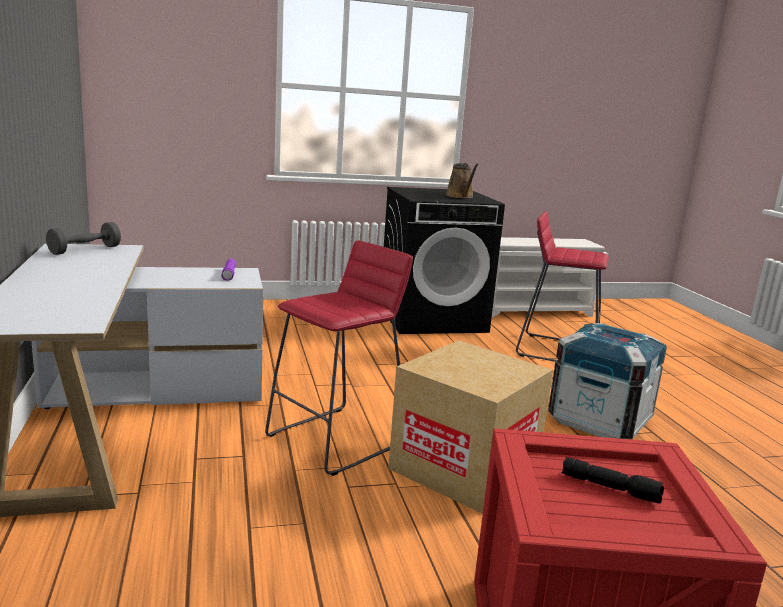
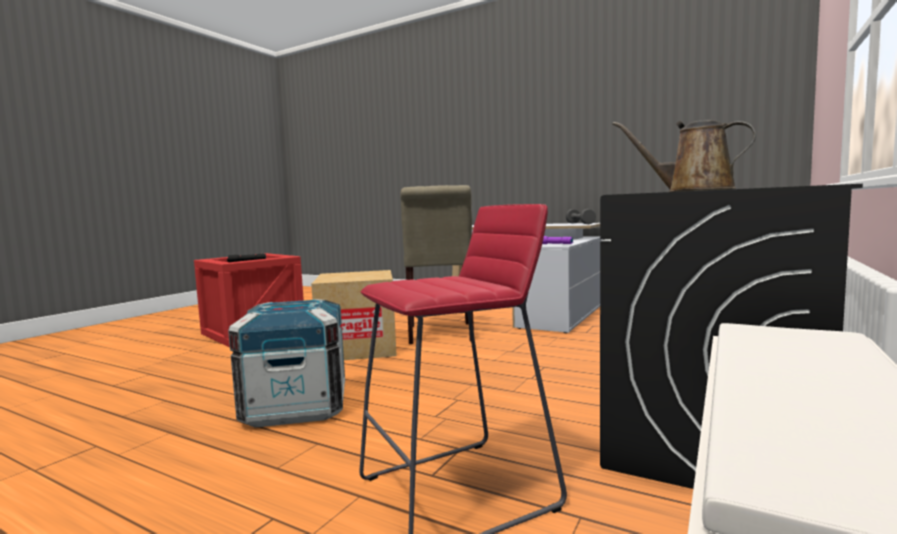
camera: 135 degrees right, 10 degrees down
(338, 439) = (440, 334): red stool -> beige chair

